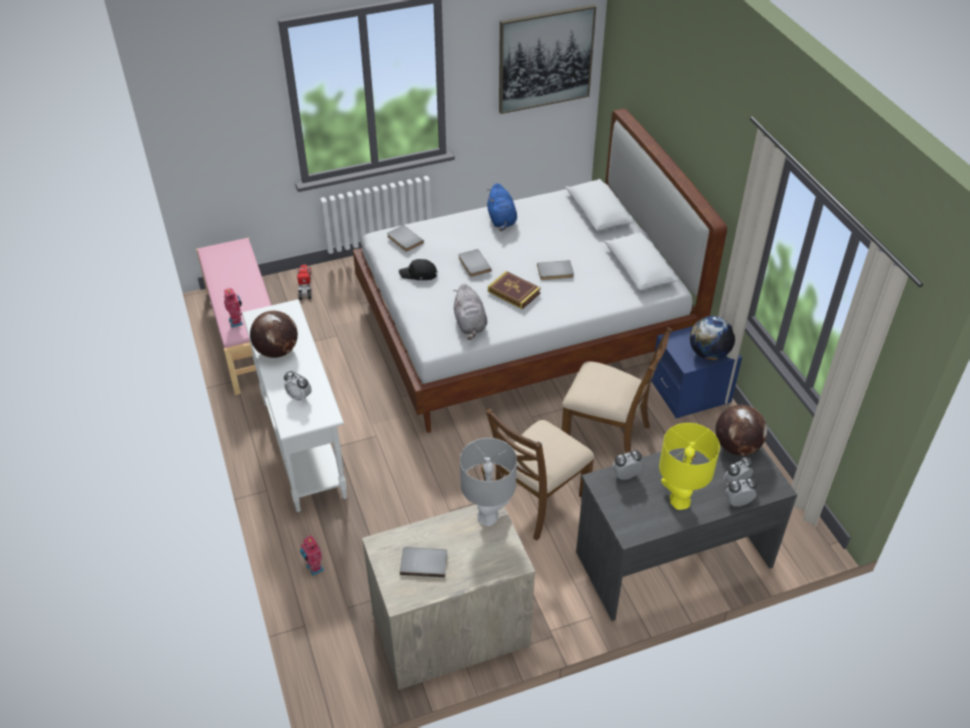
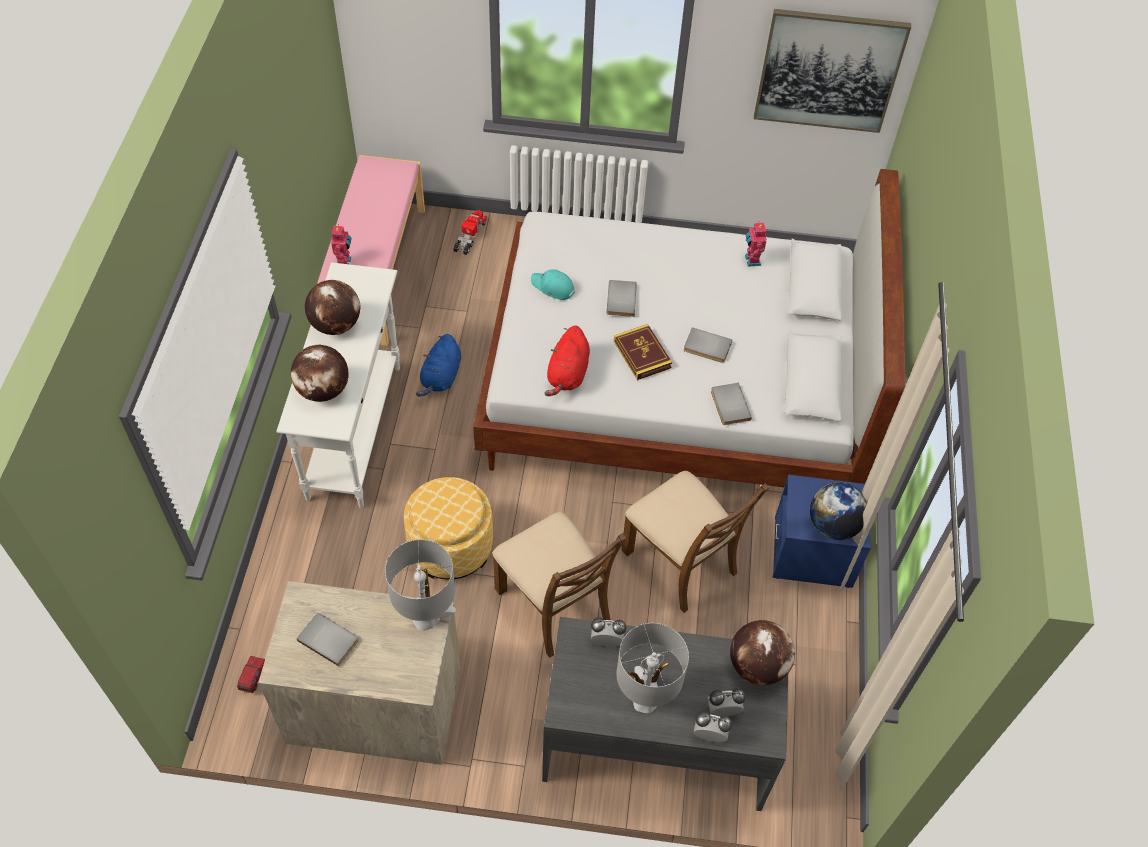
camera: 25 degrees right, 10 degrees up
(299, 397) = (323, 390): alarm clock -> globe
(314, 568) = (285, 571): toy robot -> toy robot (751, 260)
(340, 655) = (253, 678): none -> toy truck
(404, 240) = (563, 237): grey book -> grey book (729, 405)
(419, 274) = (553, 287): black cap -> turquoise cap
(433, 495) = (450, 546): none -> ottoman
(470, 324) = (567, 374): grey plush toy -> red plush toy
(501, 220) = (691, 254): blue plush toy -> blue plush toy (441, 377)
(537, 500) = (554, 604): brown chair -> brown chair turned 105 degrees counterclockwise
(679, 500) = (645, 700): yellow table lamp -> grey table lamp

